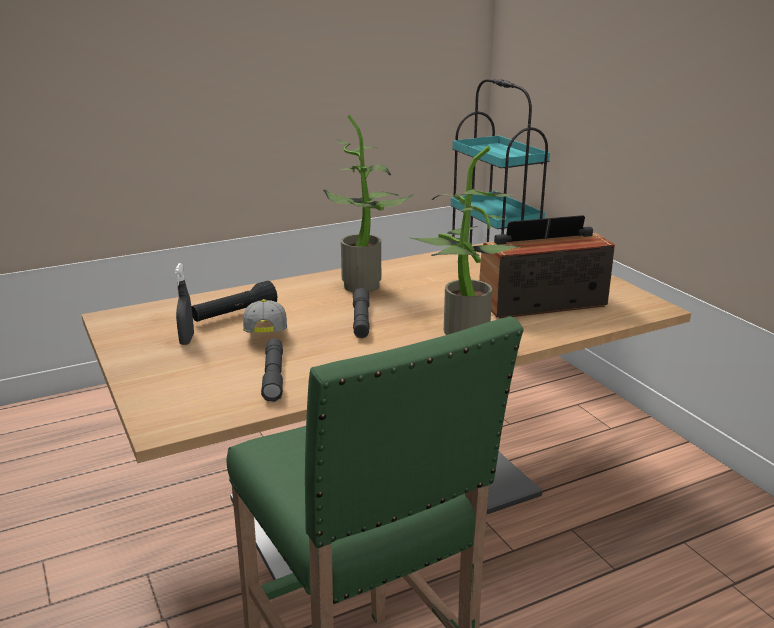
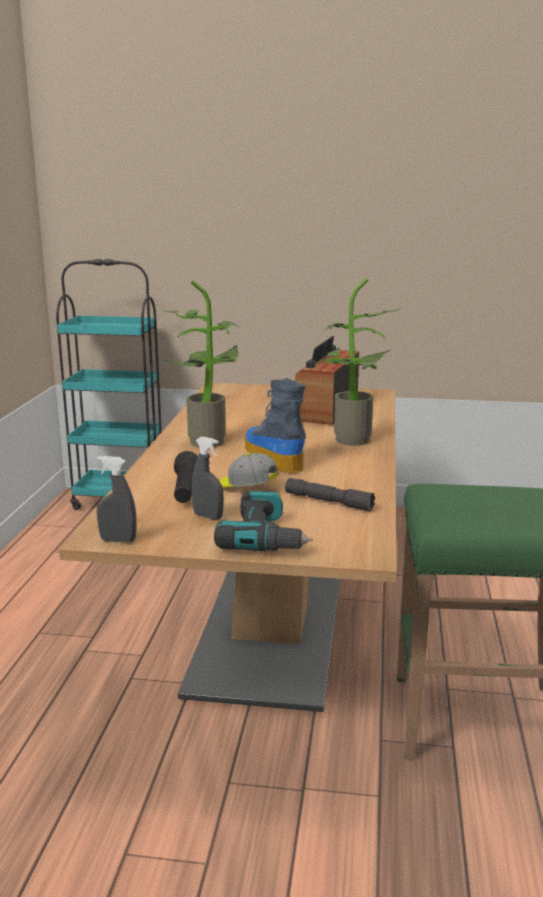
camera: 55 degrees left, 5 degrees down
(110, 326) = (118, 540): none -> grey spray bottle
(162, 374) = (265, 537): none -> power drill
(361, 320) = (272, 457): grey flashlight -> boot

